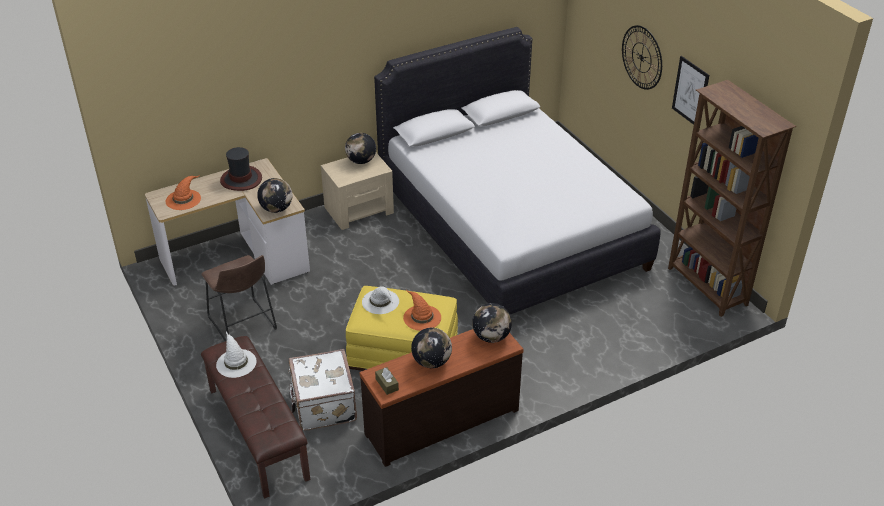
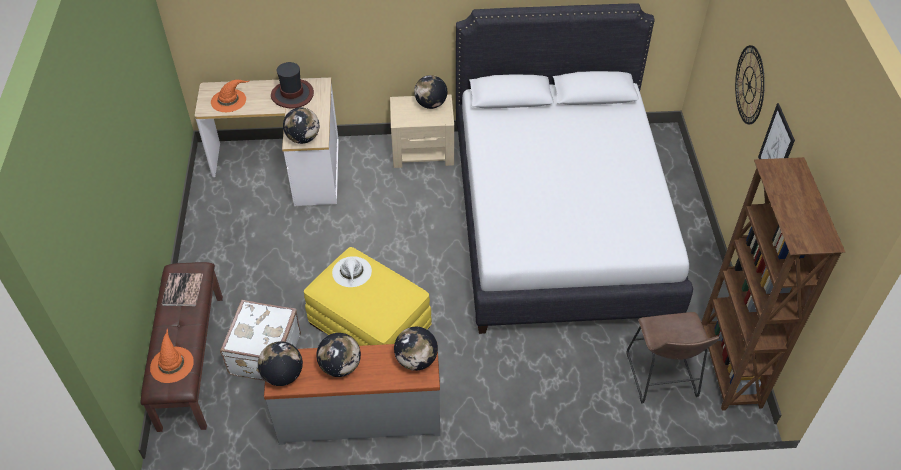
camera: 25 degrees right, 10 degrees up
(236, 362) = (183, 290): white hat -> book
(243, 326) = (245, 241): brown stool -> brown stool (662, 379)
(387, 384) = (283, 375): brown tissue box -> globe
(421, 317) = (379, 304): orange hat -> orange hat (171, 364)
(441, 421) = (359, 416): brown dresser -> grey dresser

